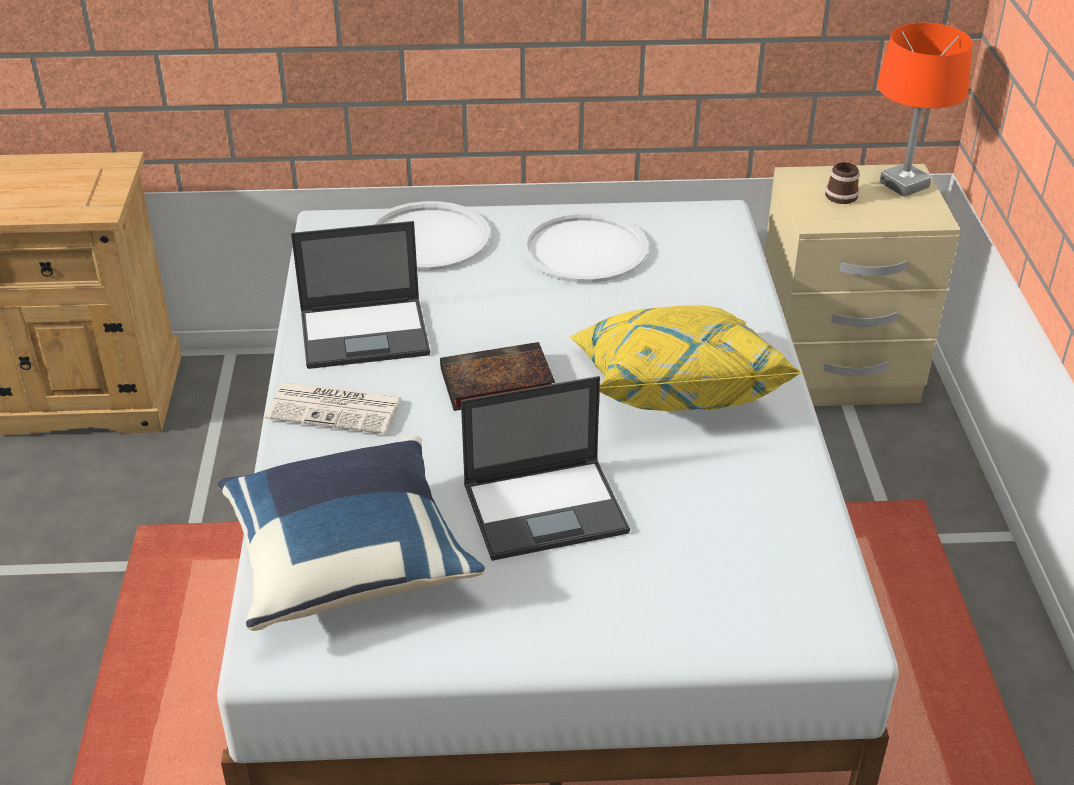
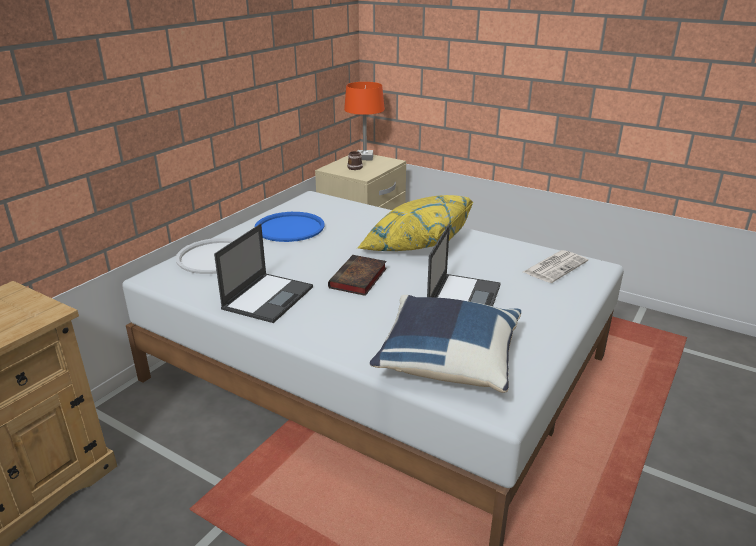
camera: 55 degrees left, 10 degrees down
(336, 408) = (320, 325): newspaper -> newspaper (555, 266)
(584, 249) = (289, 228): white tray -> blue tray

